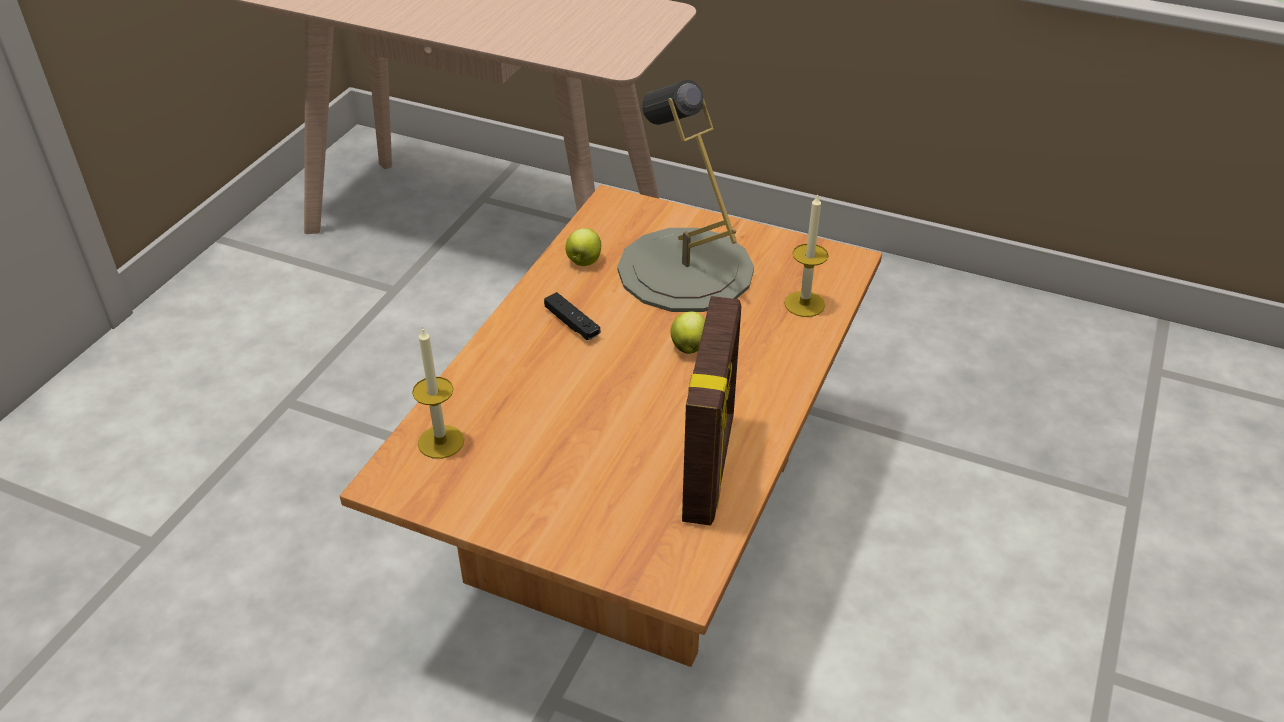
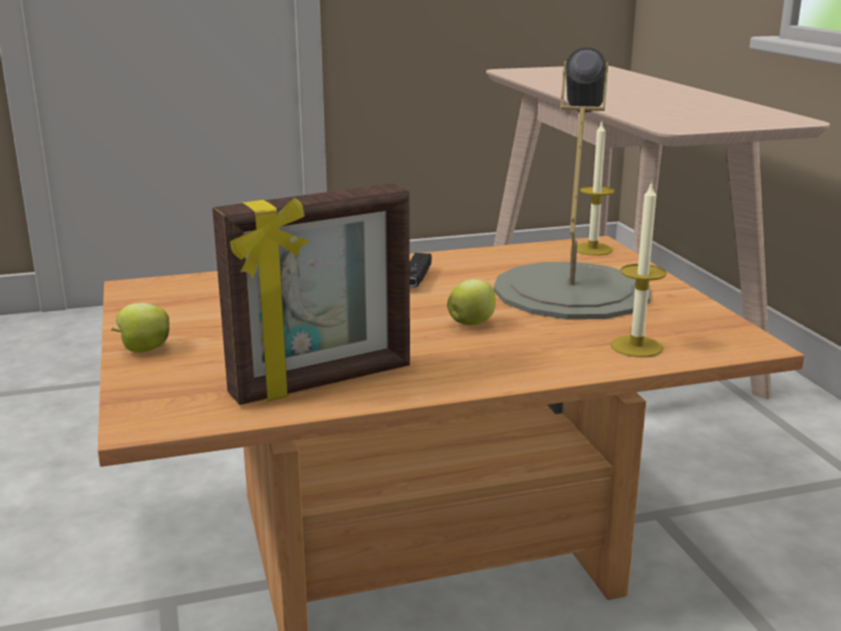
camera: 50 degrees right, 20 degrees down
(441, 442) = (204, 287): candle -> candle (593, 249)
(584, 262) = (499, 259): apple -> apple (143, 350)

